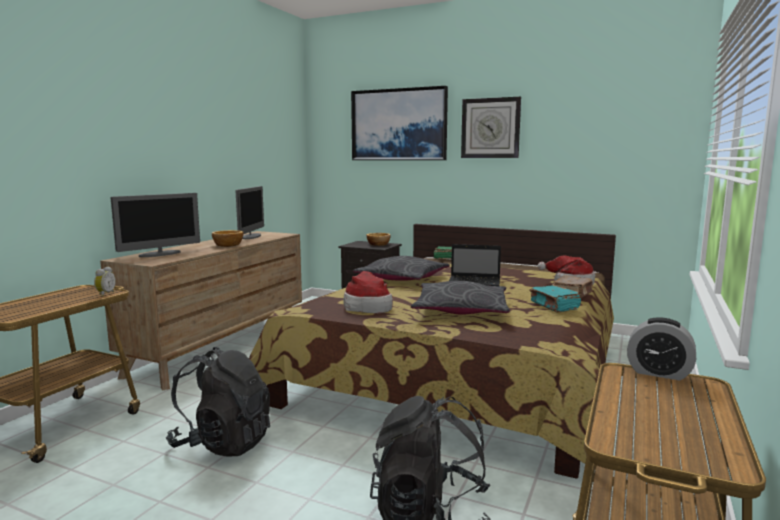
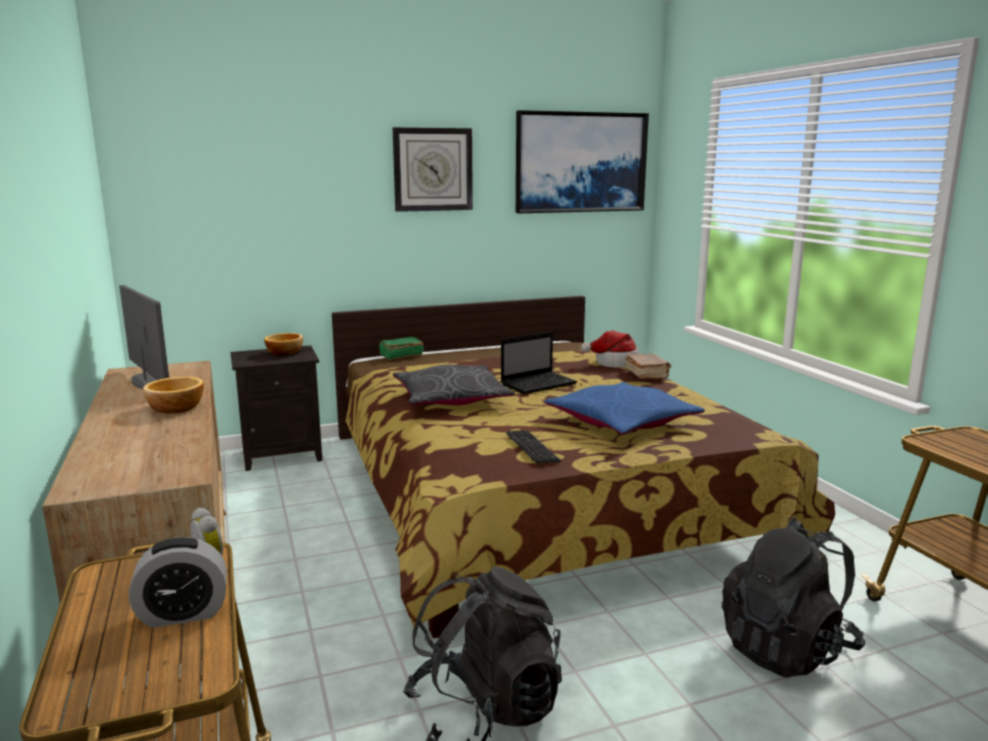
camera: 45 degrees left, 5 degrees up
(160, 254) = (121, 457): monitor -> none
(368, 307) = (532, 448): hat -> keyboard
(399, 125) = (290, 161): picture -> picture (580, 162)
(461, 310) = (622, 422): grey pillow -> blue pillow
(554, 306) = (671, 393): turquoise book -> none
(658, 373) = (942, 434): alarm clock -> alarm clock (183, 614)

